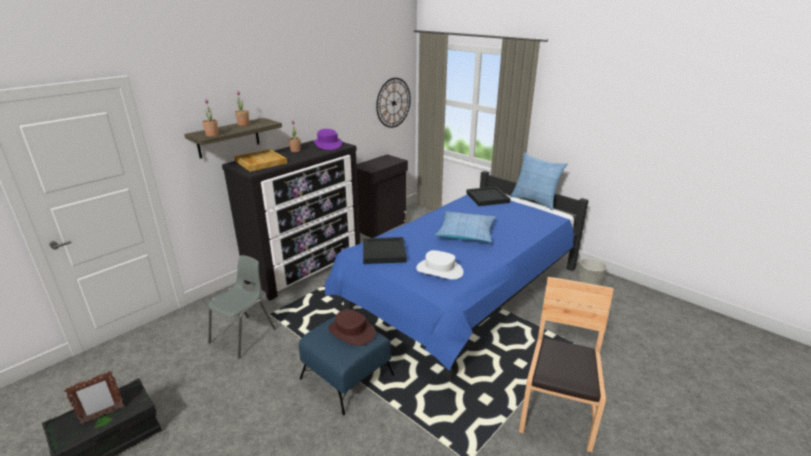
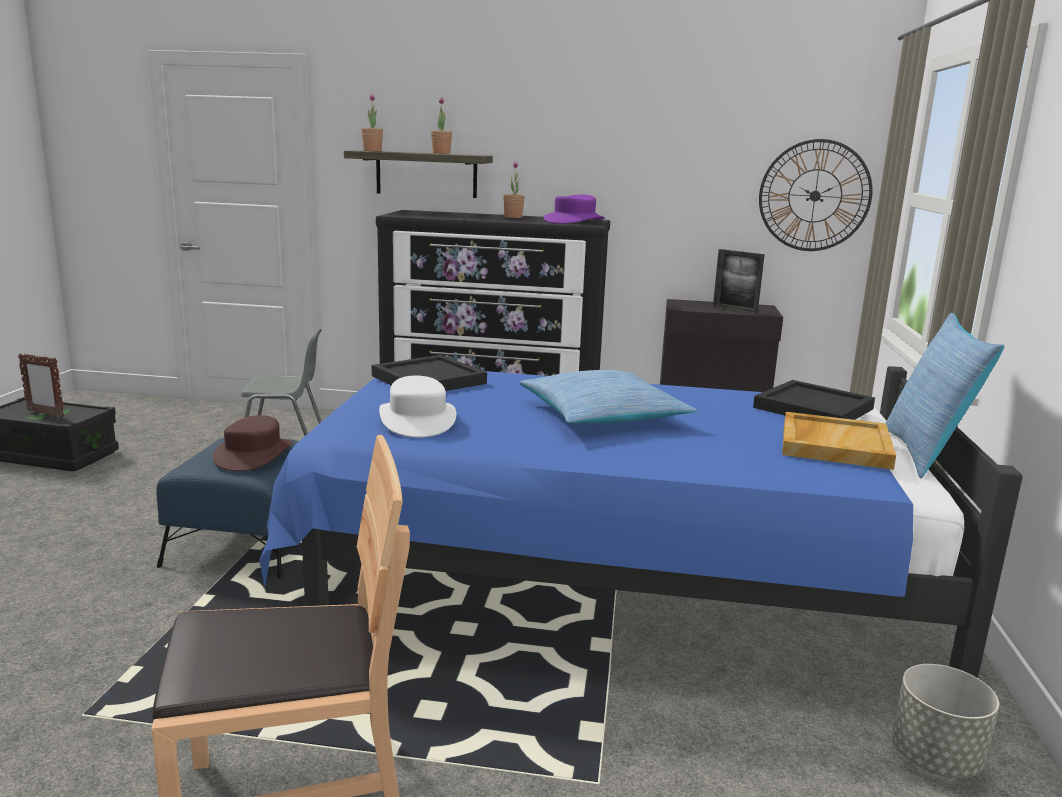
camera: 55 degrees right, 10 degrees down
(260, 162) = (436, 214): beige tray -> beige tray (833, 444)
(388, 163) = (734, 310): none -> picture frame

